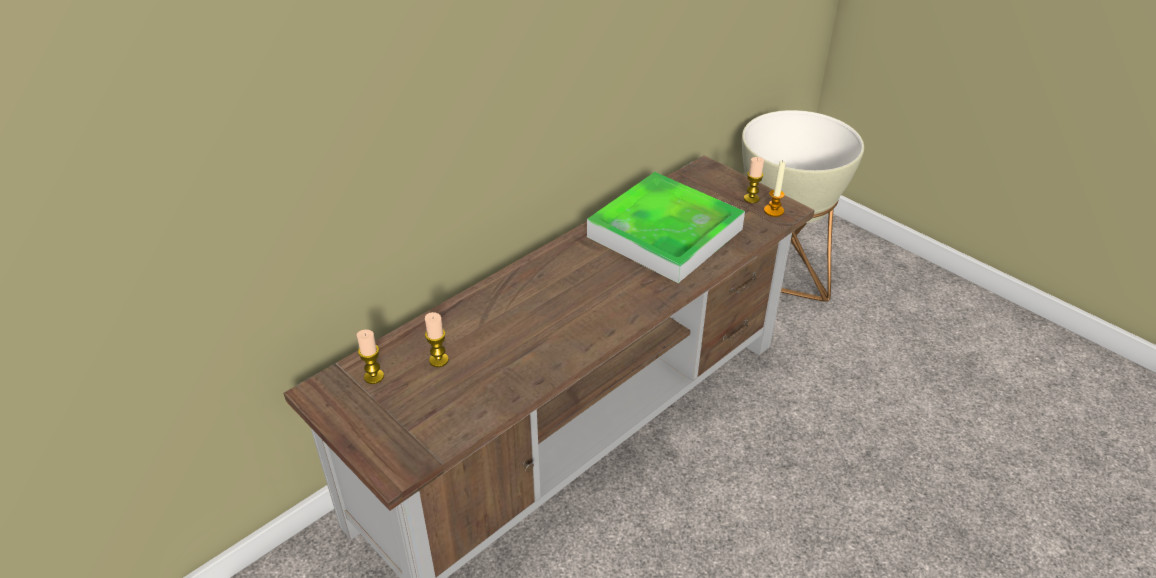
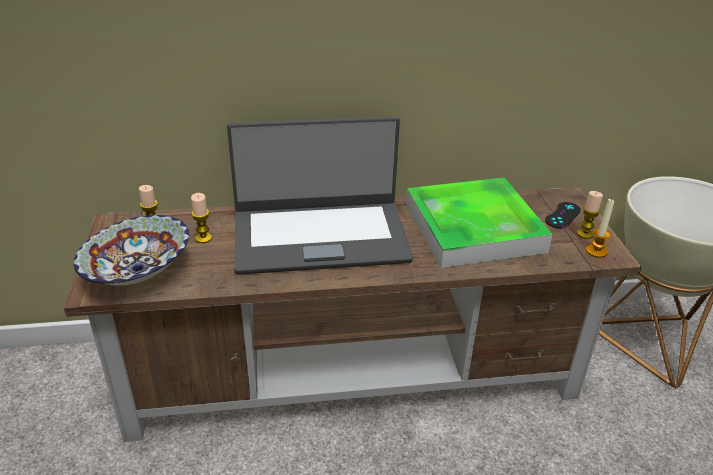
camera: 35 degrees right, 5 degrees down
(420, 427) = (139, 273): none -> bowl
(546, 303) = (320, 236): none -> laptop
(719, 188) = (562, 215): none -> black game controller

